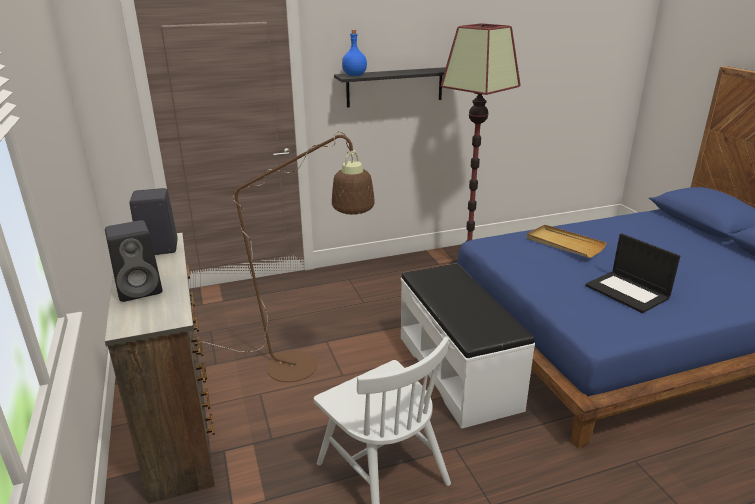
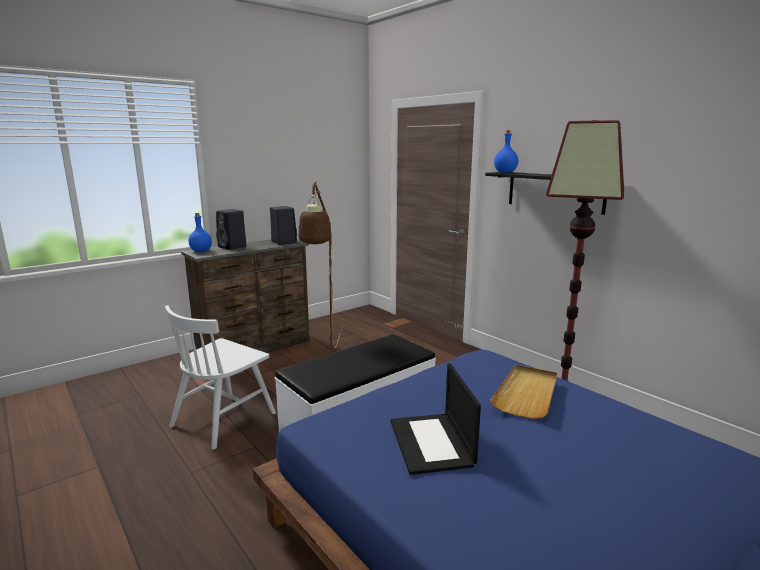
camera: 70 degrees right, 10 degrees down
(137, 319) = (201, 251): none -> blue bottle
(628, 292) = (432, 443): laptop -> laptop turned 45 degrees counterclockwise

